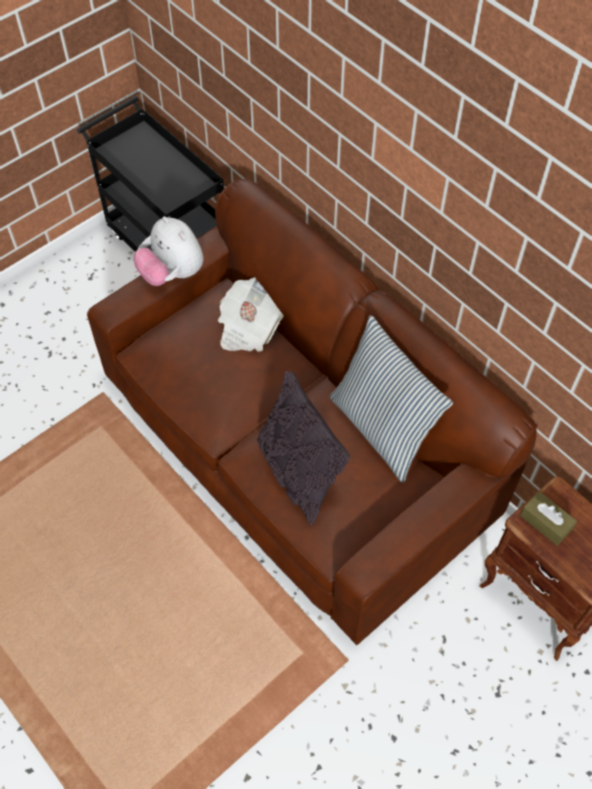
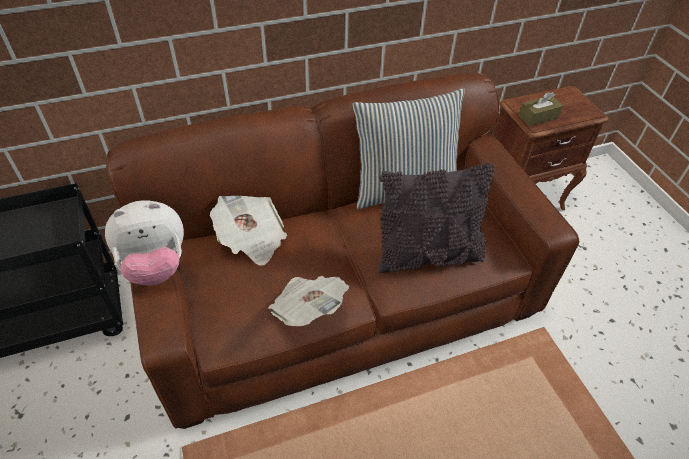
camera: 70 degrees left, 10 degrees down
(191, 398) = (308, 309): none -> newspaper

